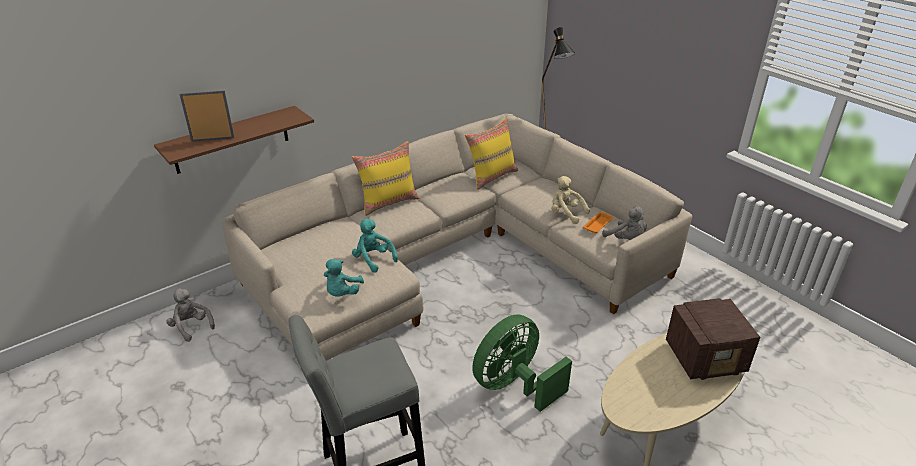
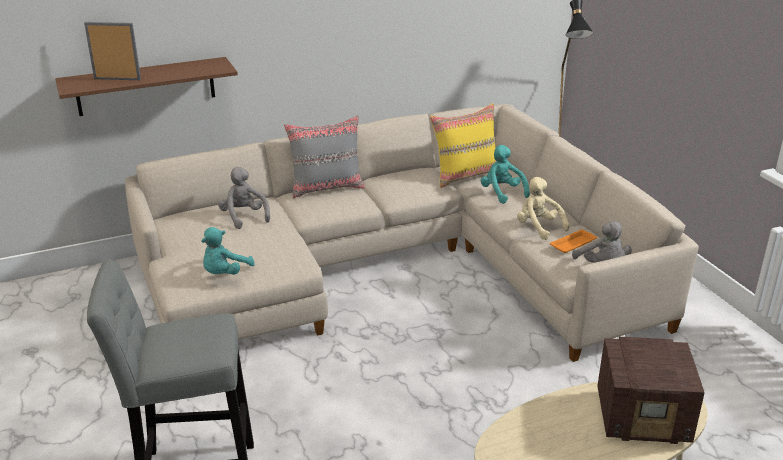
camera: 15 degrees right, 5 degrees down
(191, 327) = (71, 295): grey plush toy -> grey plush toy (244, 217)
(373, 259) = (278, 244): turquoise plush toy -> turquoise plush toy (502, 193)
(388, 202) = (327, 188): yellow pillow -> grey pillow
(514, 385) = (406, 420): green fan -> none

